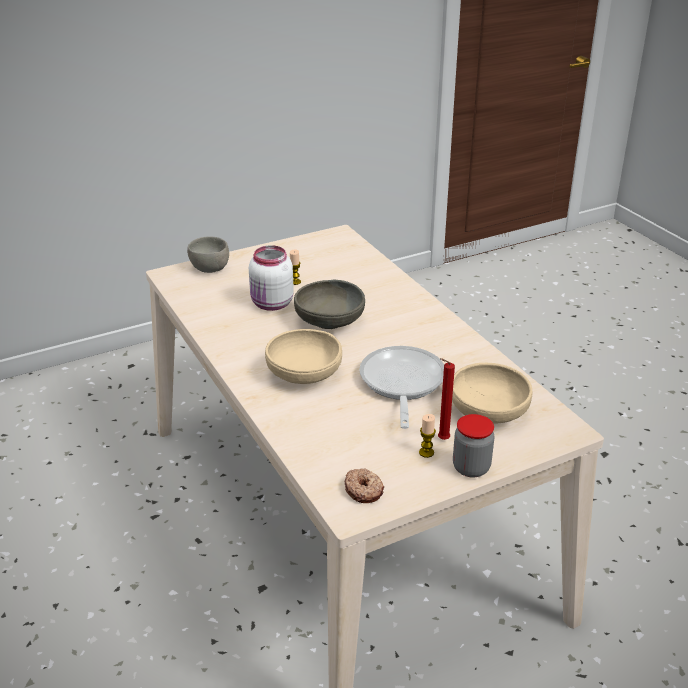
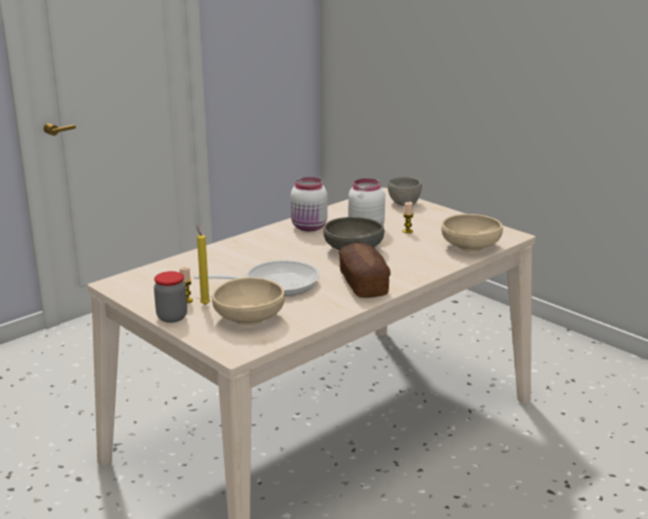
camera: 75 degrees right, 10 degrees down
(244, 338) = (309, 227): none -> white jar
(304, 374) = (270, 251): beige bowl -> beige bowl (470, 247)
(364, 490) = (137, 285): donut -> none
(422, 330) = (363, 283): none -> bread
(441, 440) = (204, 304): red candle -> yellow candle

